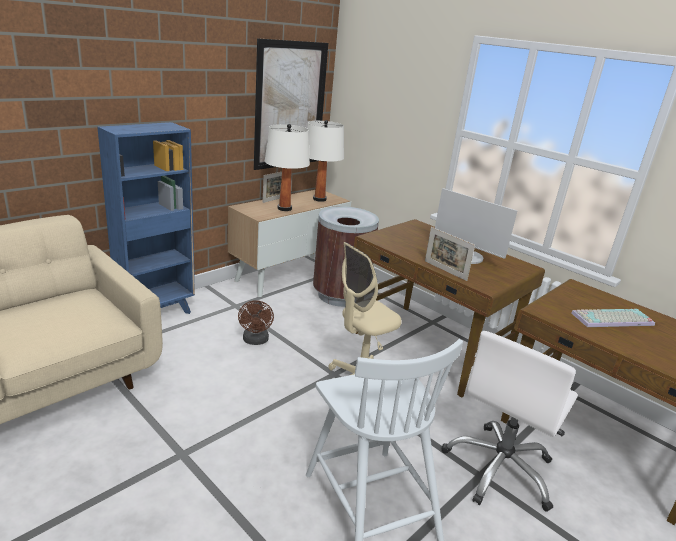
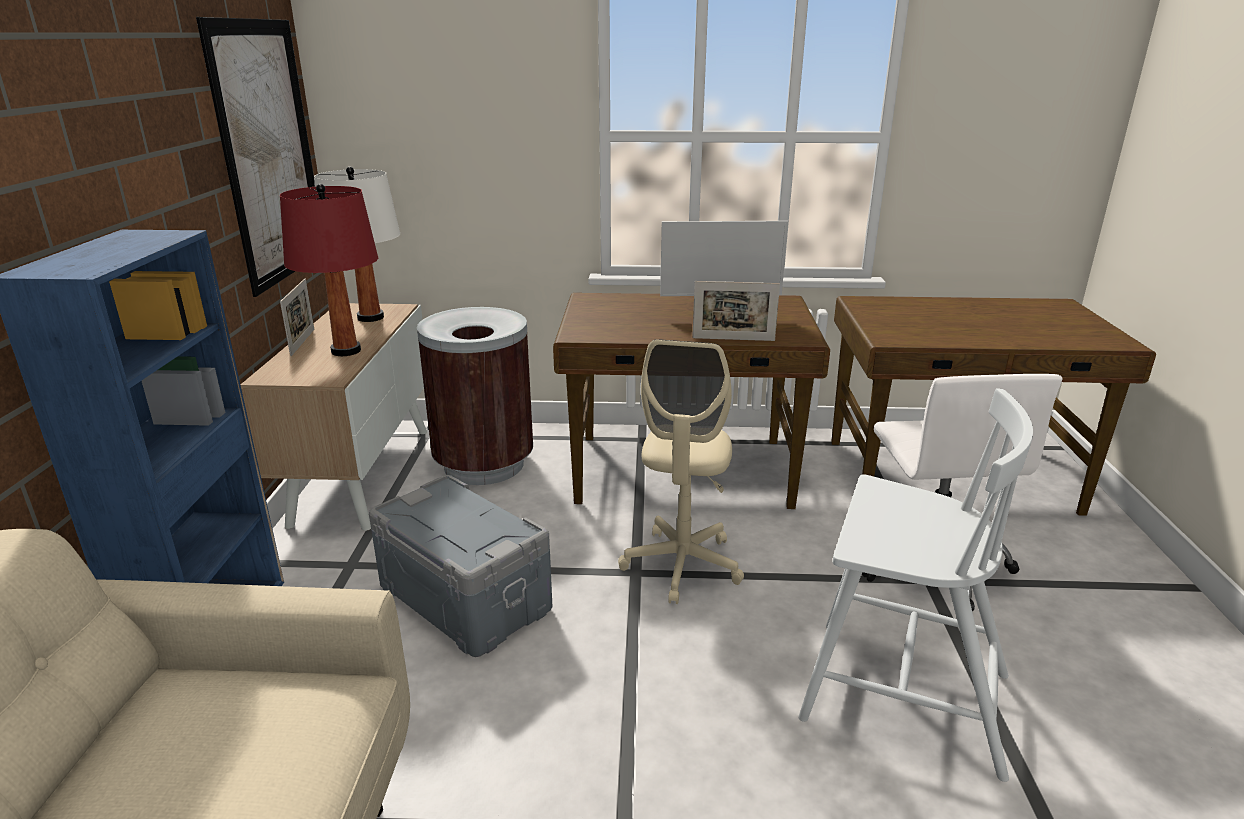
camera: 40 degrees left, 0 degrees up
(255, 341) = (466, 597): brown fan -> grey storage box
(284, 208) = (346, 351): white table lamp -> red table lamp
(612, 320) = (945, 320): keyboard -> none

